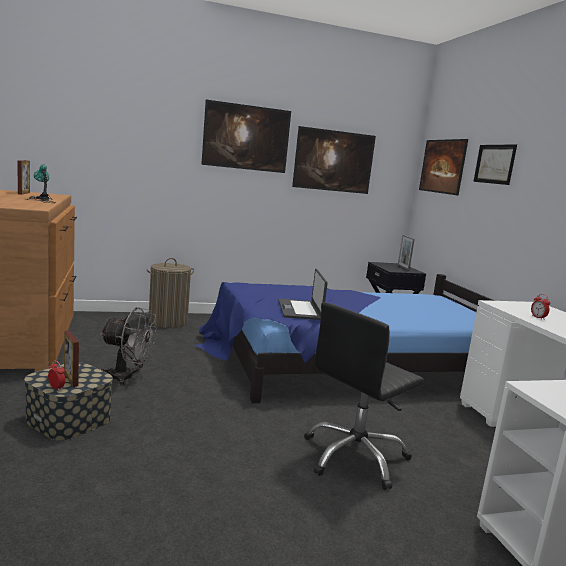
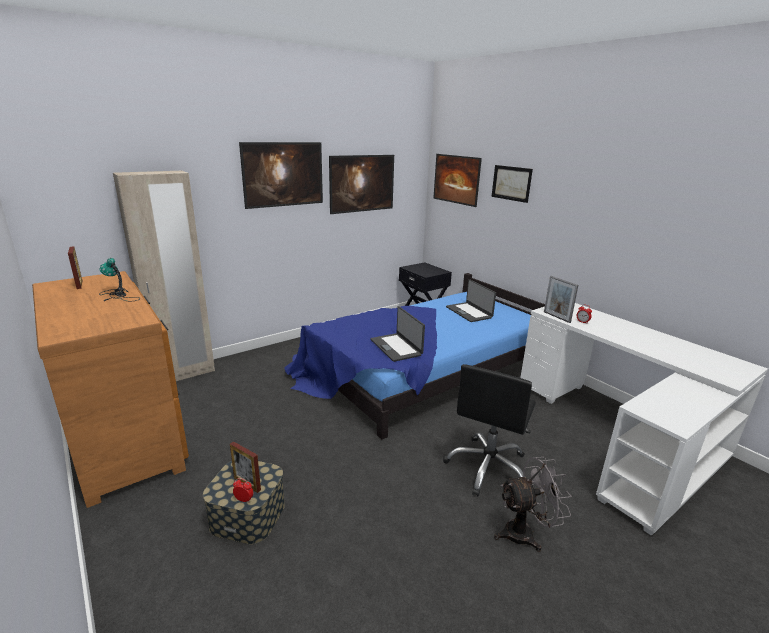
camera: 20 degrees left, 10 degrees up
(109, 316) = (184, 374): none -> beige wardrobe
(127, 377) = (260, 446): grey fan -> grey fan (525, 533)
(168, 322) = (244, 365): laundry basket -> none
(403, 267) = (430, 268): picture frame -> picture frame (556, 317)
(419, 306) = (469, 312): none -> laptop

